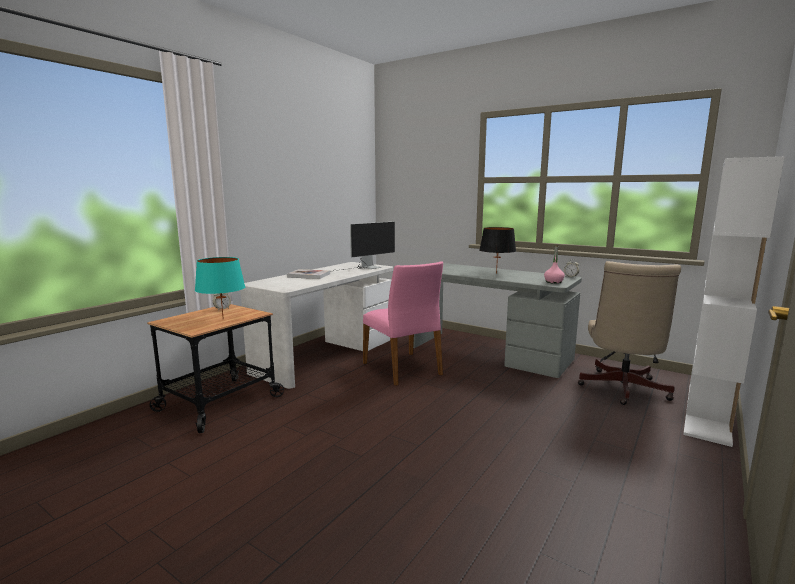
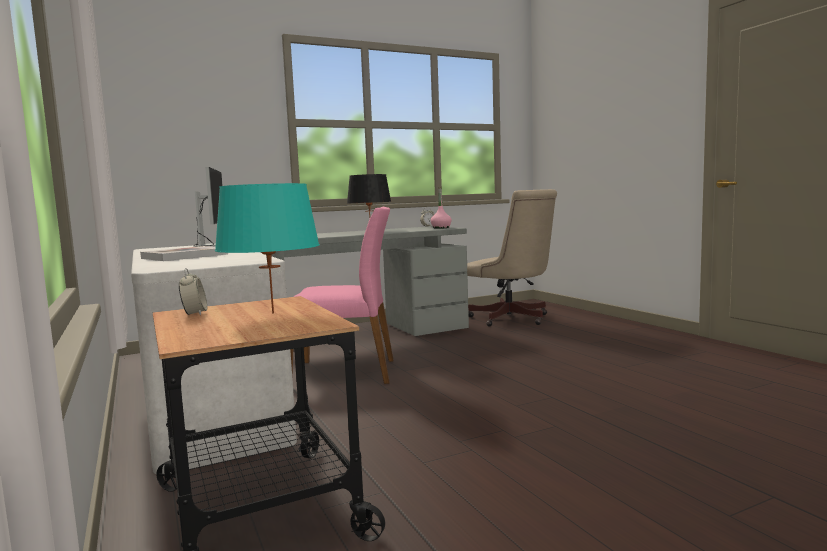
camera: 60 degrees left, 5 degrees down
(709, 412) = (571, 312): white bookcase -> none

